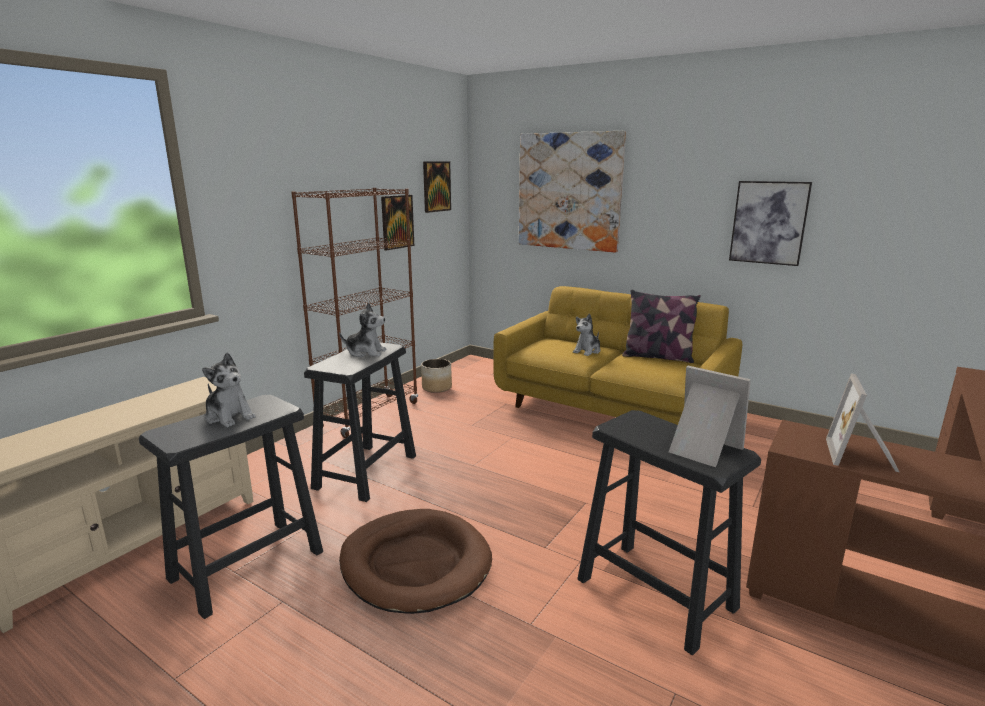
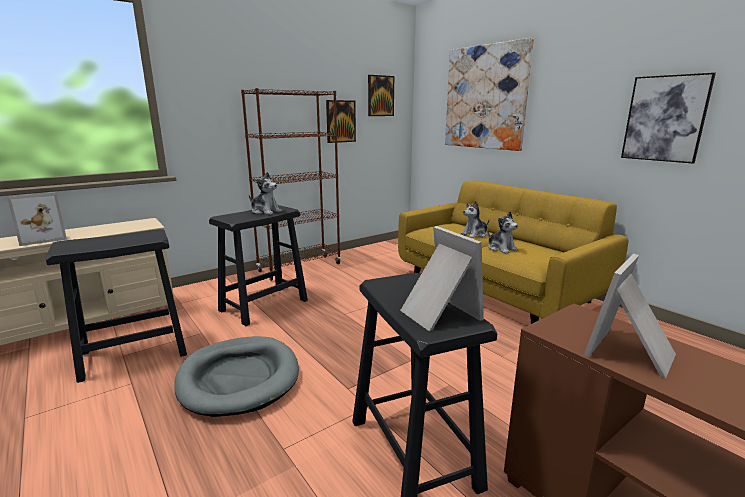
camera: 20 degrees right, 0 degrees up
(81, 429) = (44, 238): none -> picture frame
(229, 416) = (118, 239): plush toy -> plush toy (501, 248)
(415, 564) = (239, 378): brown dog bed -> grey dog bed
(437, 387) = (364, 255): planter -> none
(657, 357) = (537, 245): pillow -> none

